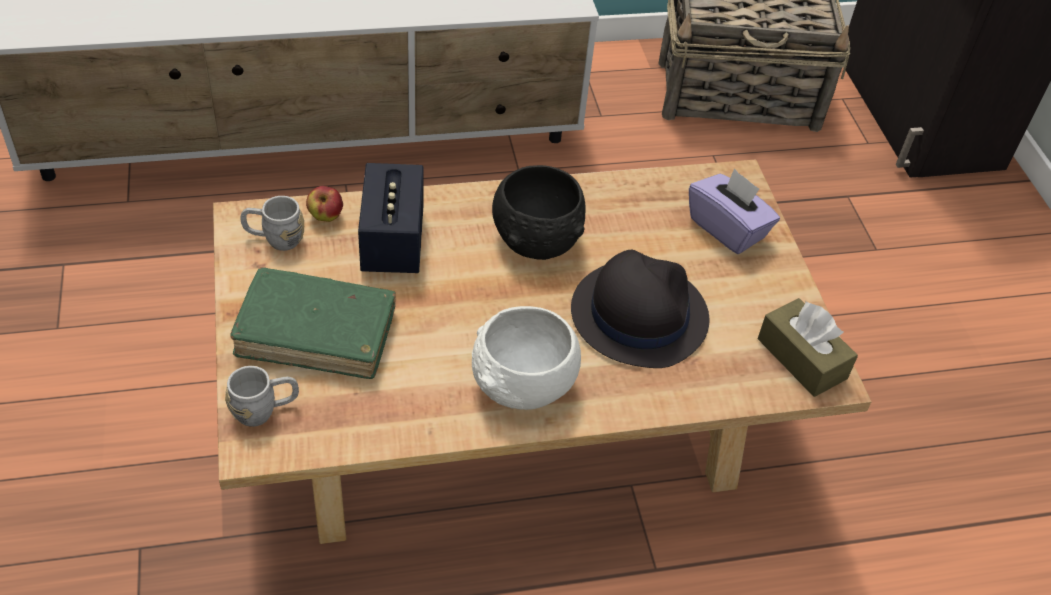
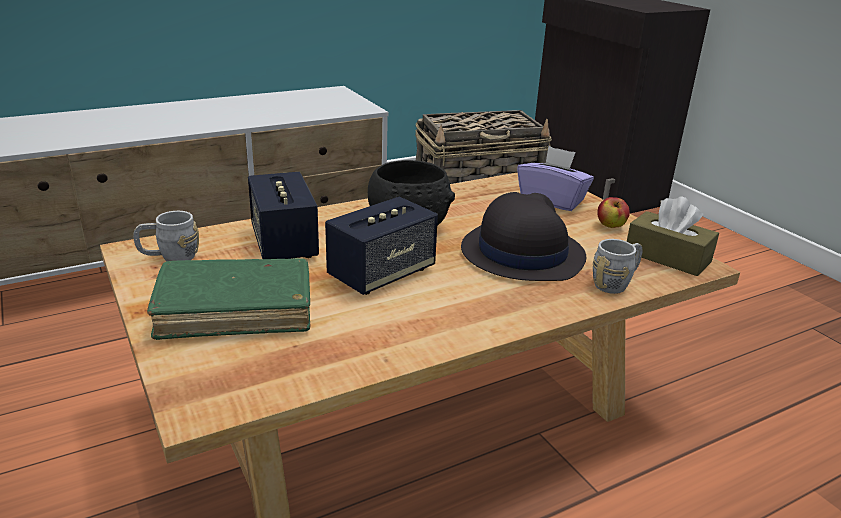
camera: 15 degrees left, 20 degrees down
(265, 410) = (201, 376): grey mug -> grey mug (616, 283)
(325, 216) = (214, 238): apple -> apple (610, 226)
(474, 313) = (381, 274): none -> speaker
(522, 385) = (454, 311): white bowl -> none

